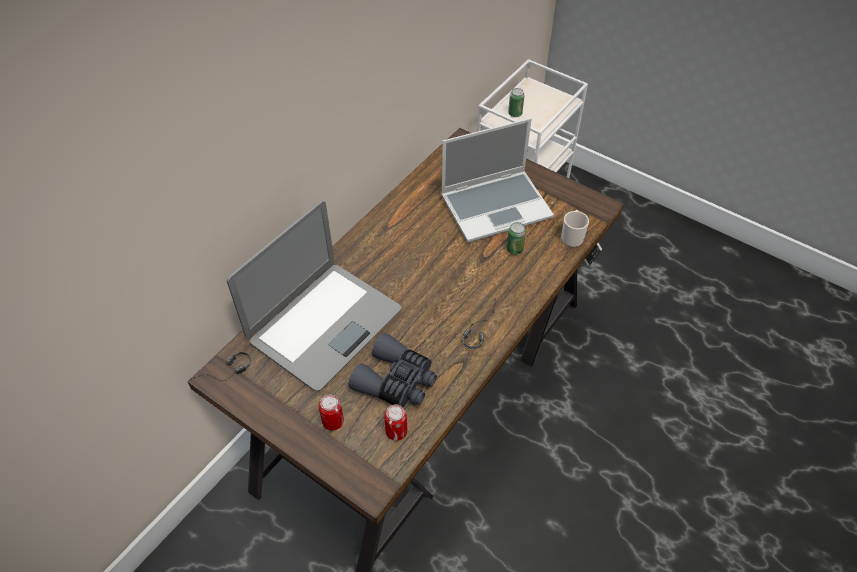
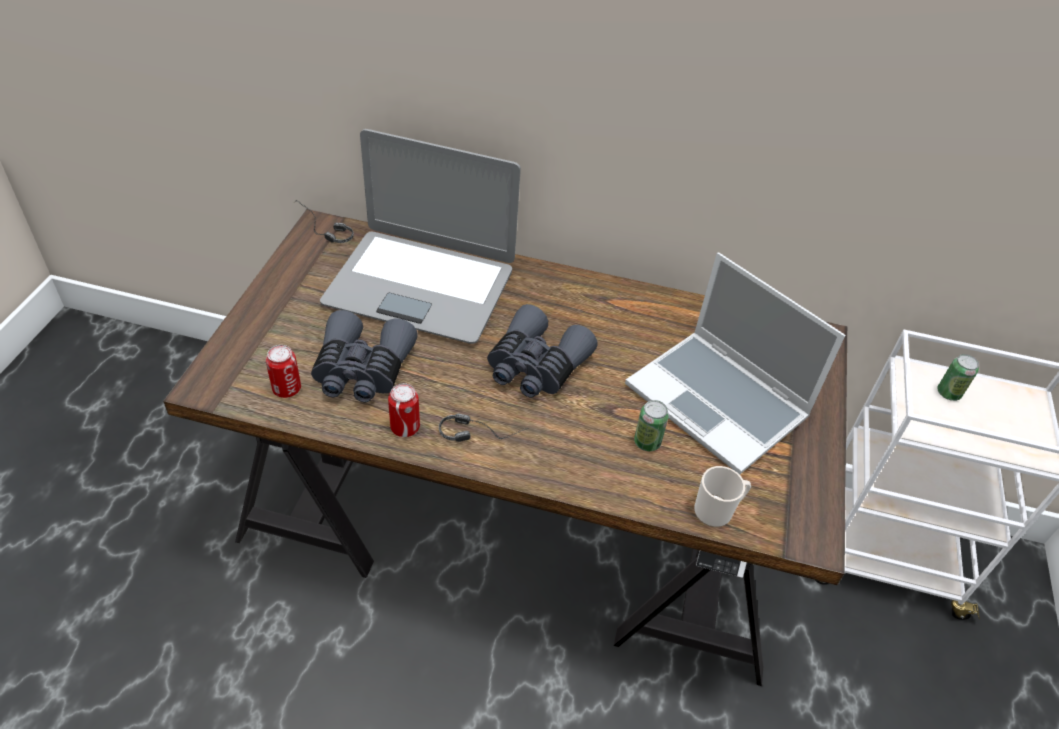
camera: 65 degrees right, 5 degrees down
(333, 422) = (285, 330): can -> can (405, 427)
(432, 283) = (535, 366): none -> grey binoculars

